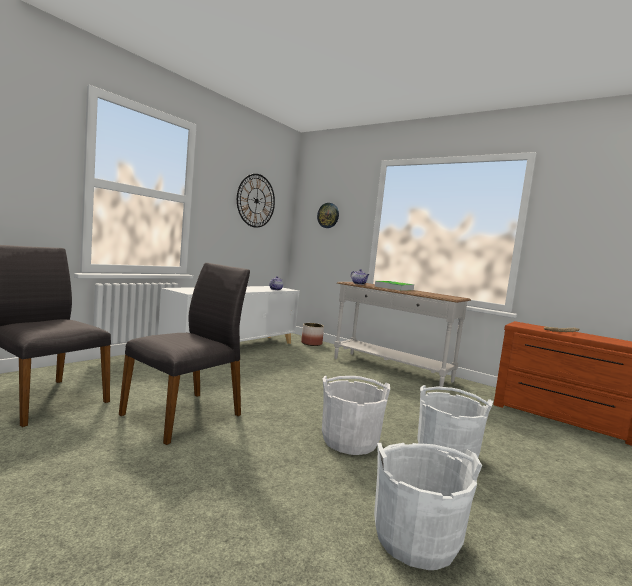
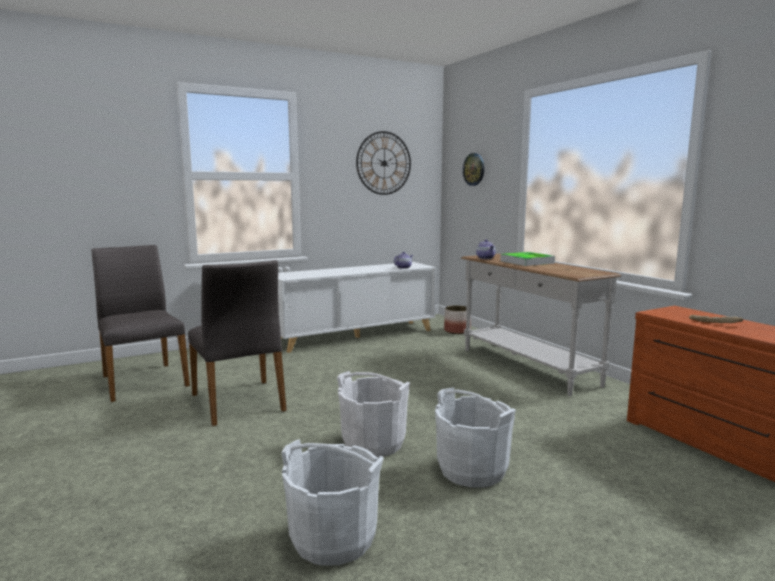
camera: 25 degrees right, 5 degrees up
(184, 415) = (239, 402): grey chair -> grey chair turned 90 degrees clockwise

